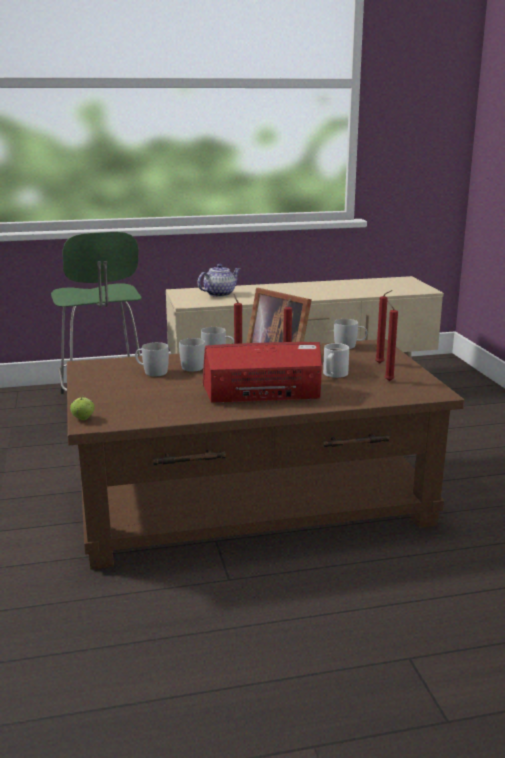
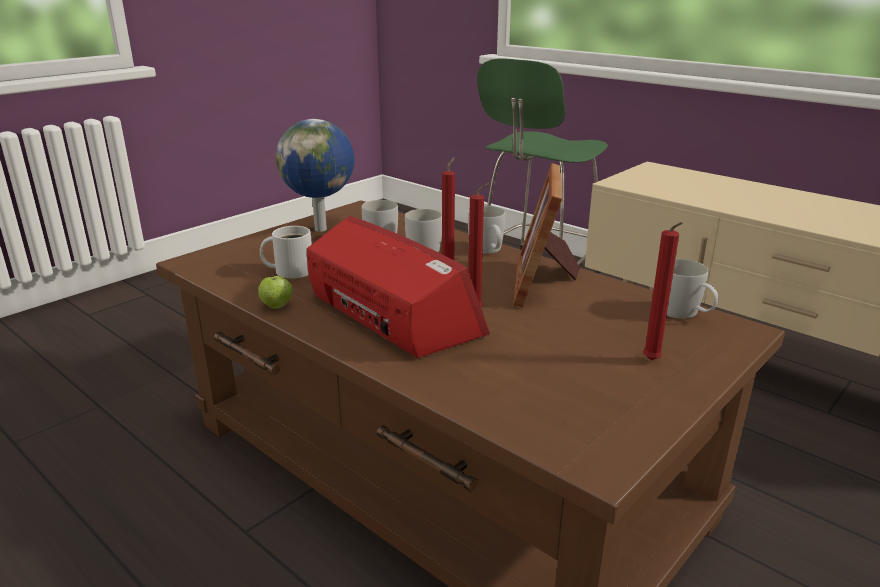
camera: 55 degrees right, 5 degrees up
(83, 418) = (203, 255): apple -> apple (277, 306)
(103, 381) = (322, 229): none -> globe
(220, 294) = (692, 183): teapot -> none
(333, 374) = (540, 338): white mug -> white mug (290, 271)
(388, 380) = (583, 391): red candle -> none

